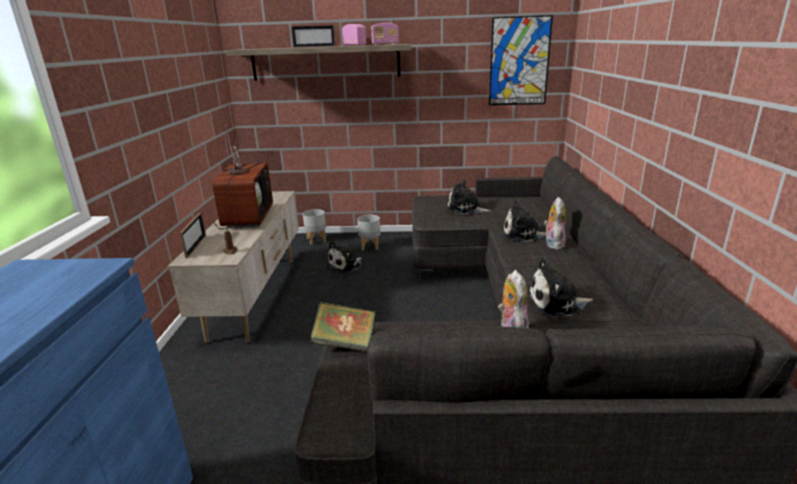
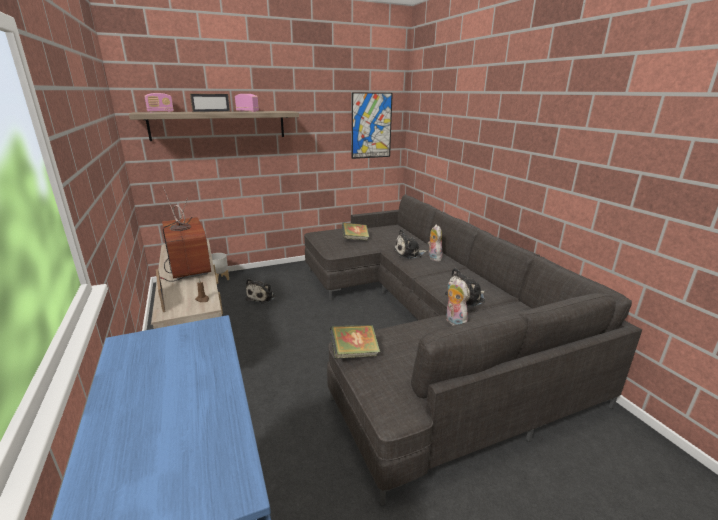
camera: 25 degrees left, 0 degrees up
(370, 246) = (271, 278): grey planter -> none
(385, 44) = (273, 111): radio -> radio (160, 112)
(466, 209) = (355, 239): plush toy -> book

